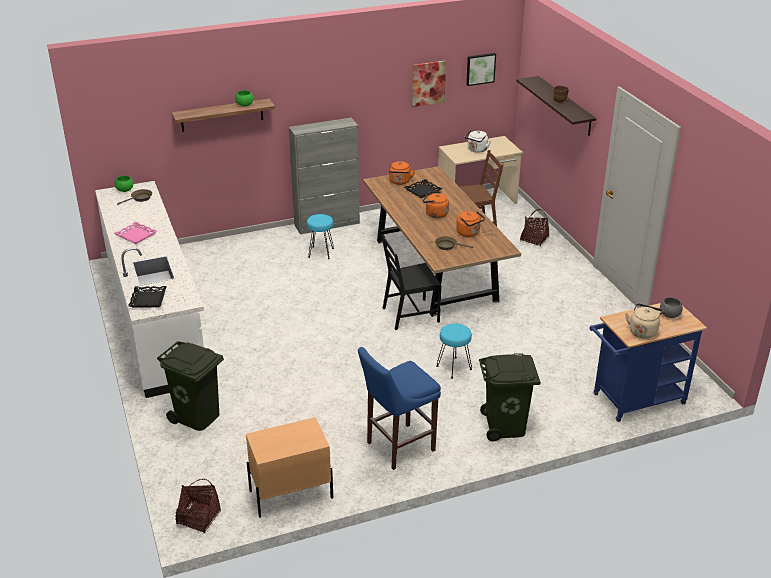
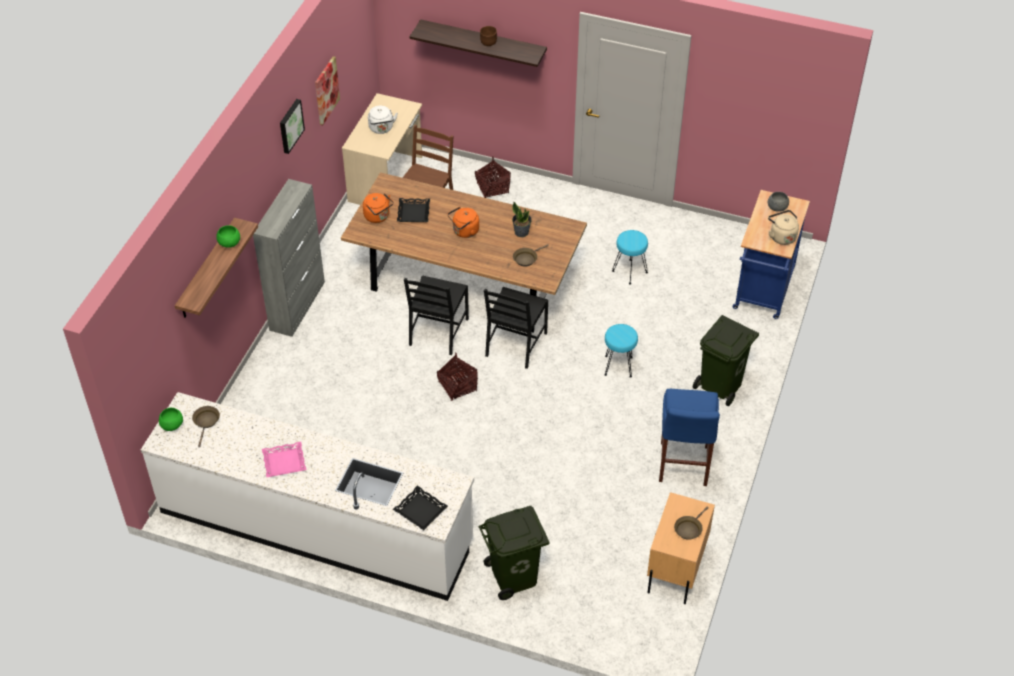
camera: 50 degrees left, 15 degrees up
(198, 518) = (649, 645): basket -> basket (457, 386)
(288, 444) = (689, 528): none -> brown frying pan
(321, 252) = (344, 341): turquoise stool -> turquoise stool (629, 271)
(377, 280) = (438, 332): none -> black chair
(469, 233) = (521, 232): orange kettle -> potted plant
(480, 68) = (353, 41): picture -> picture (290, 125)

